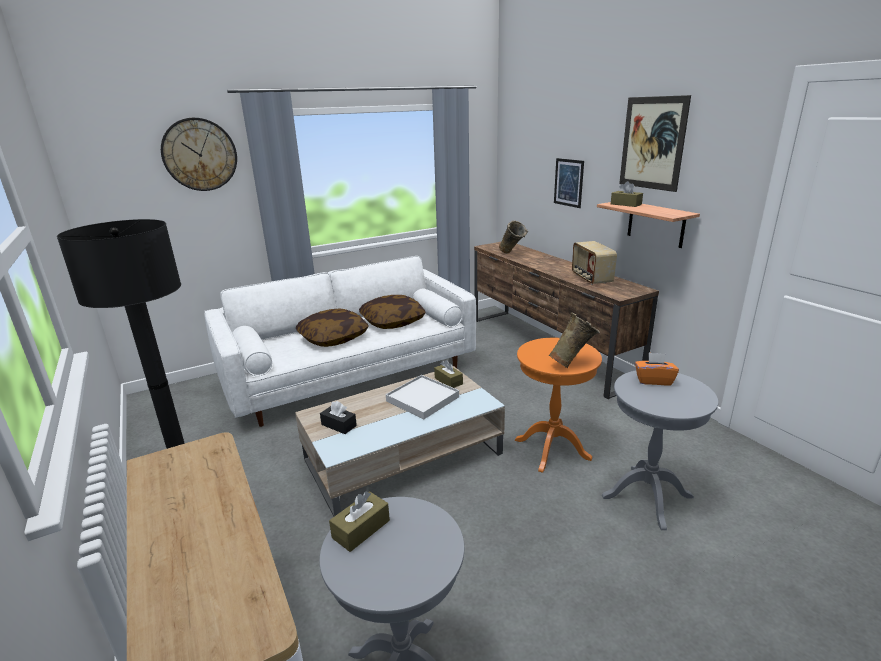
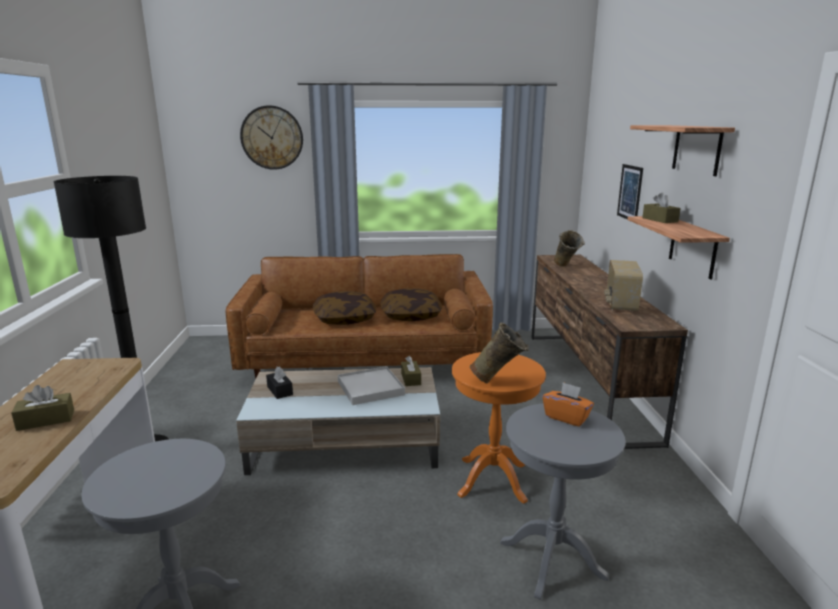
camera: 25 degrees right, 5 degrees down
(349, 375) = (365, 361): white sofa -> brown sofa
(361, 529) = (151, 454): brown tissue box -> brown tissue box (46, 420)
(652, 143) = (696, 149): picture -> shelf

